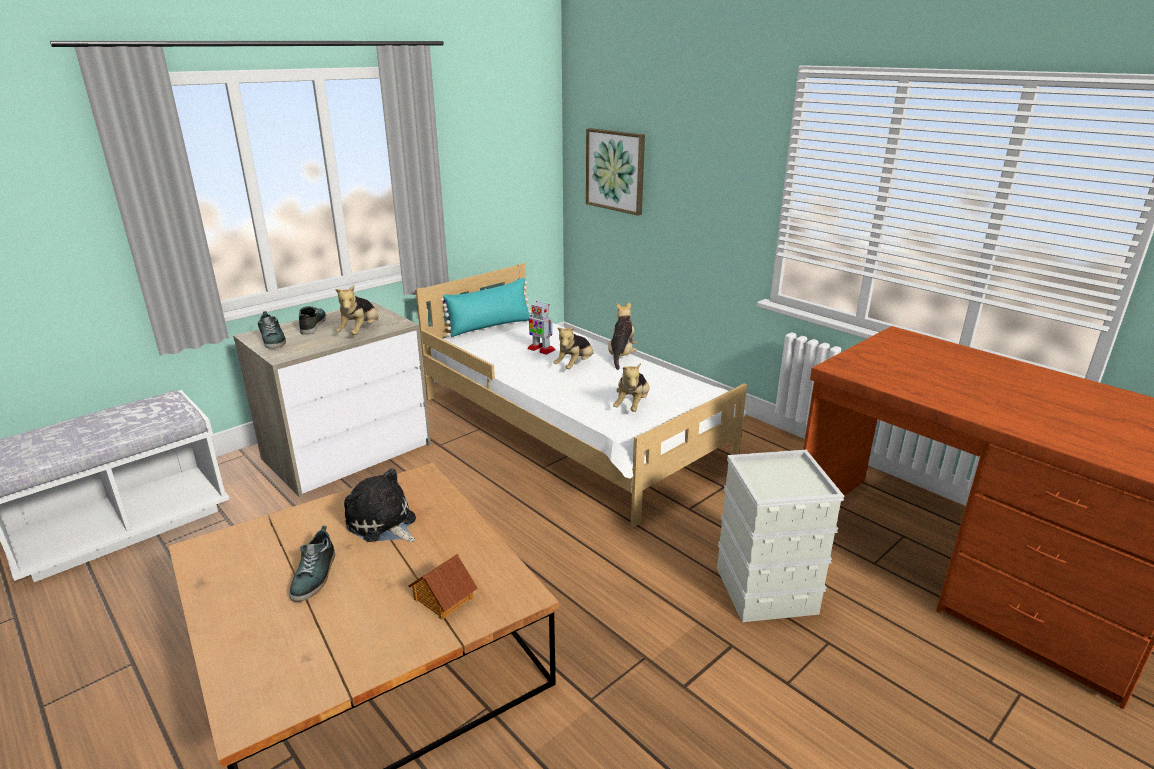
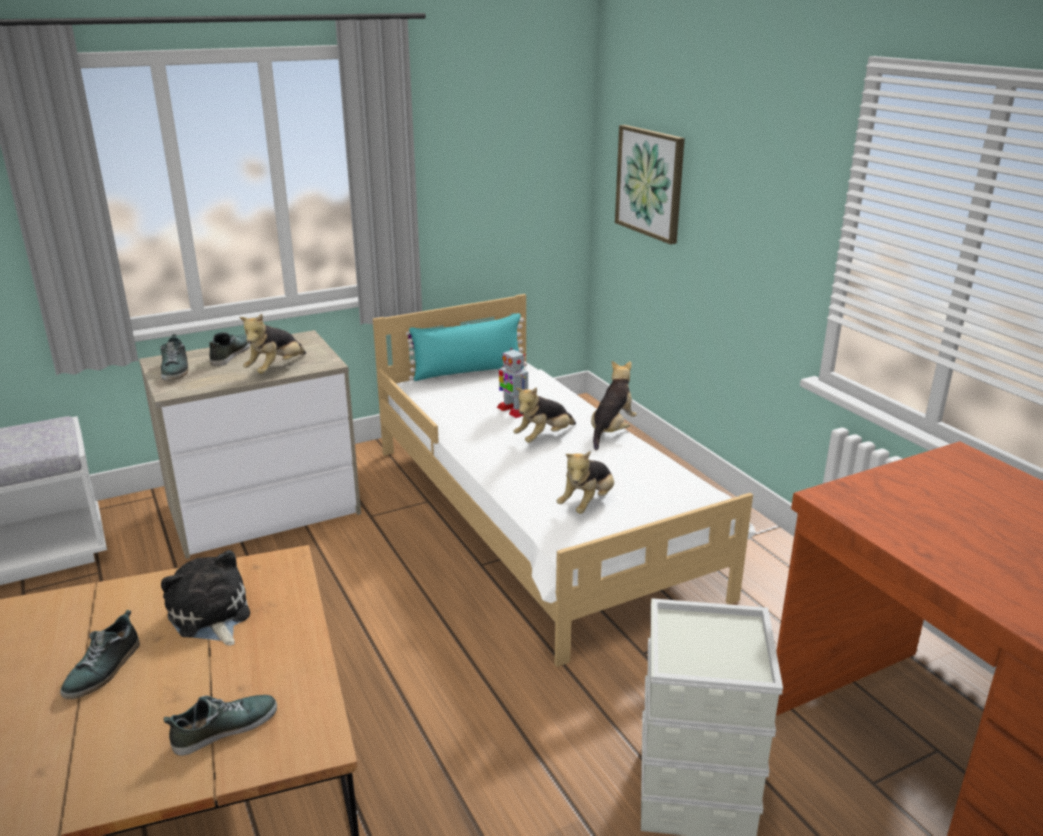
camera: 15 degrees right, 0 degrees up
(442, 598) = (224, 728): toy house -> shoe

